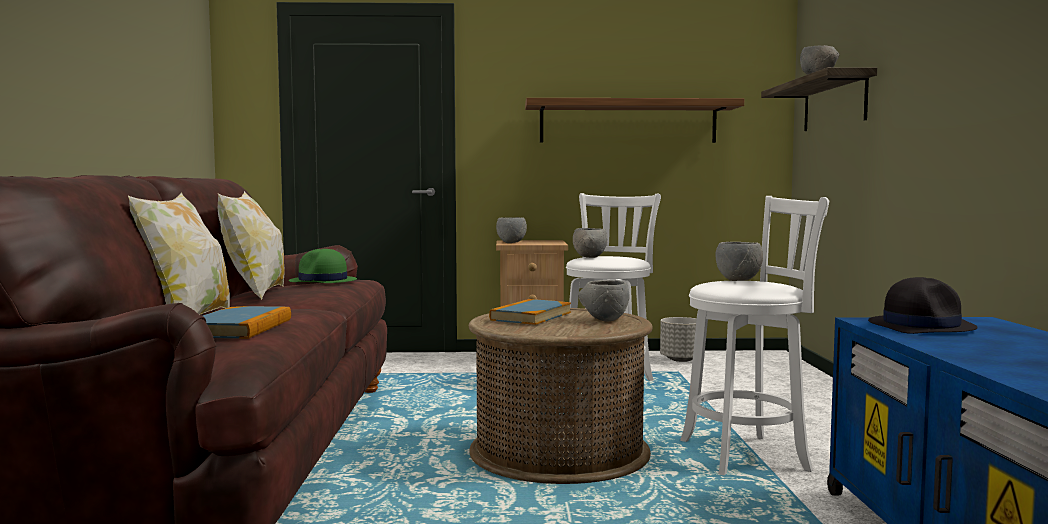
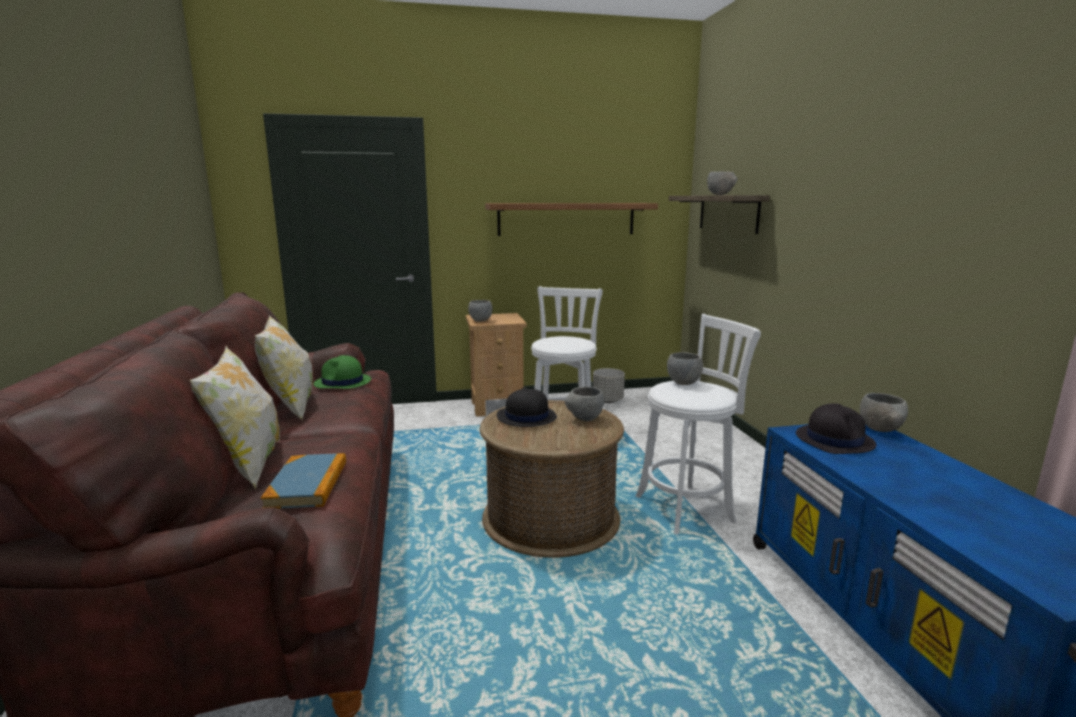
camera: 10 degrees left, 10 degrees up
(531, 316) = (526, 417): book -> black hat
(589, 257) = (549, 341): grey bowl -> grey bowl (880, 430)

